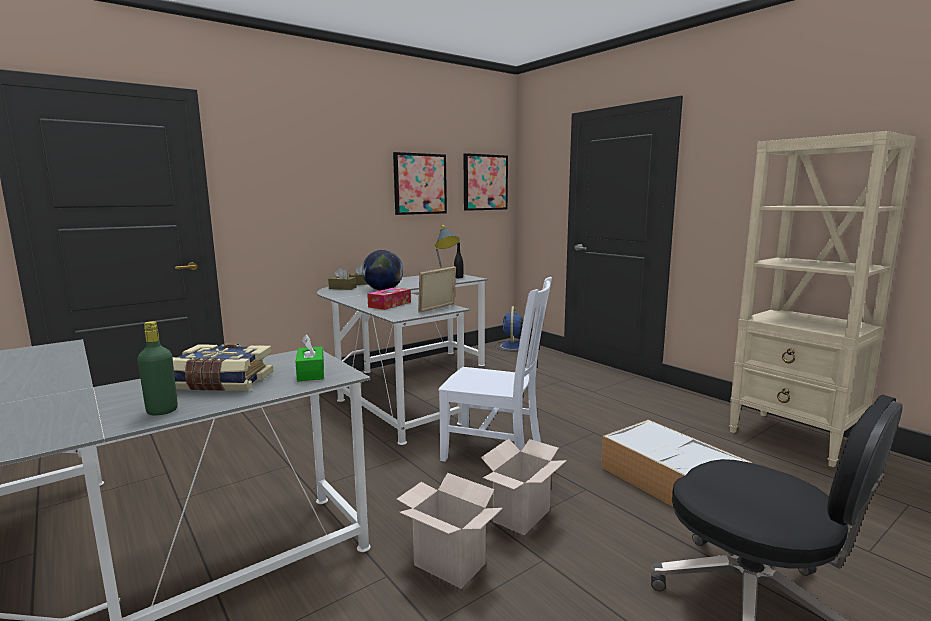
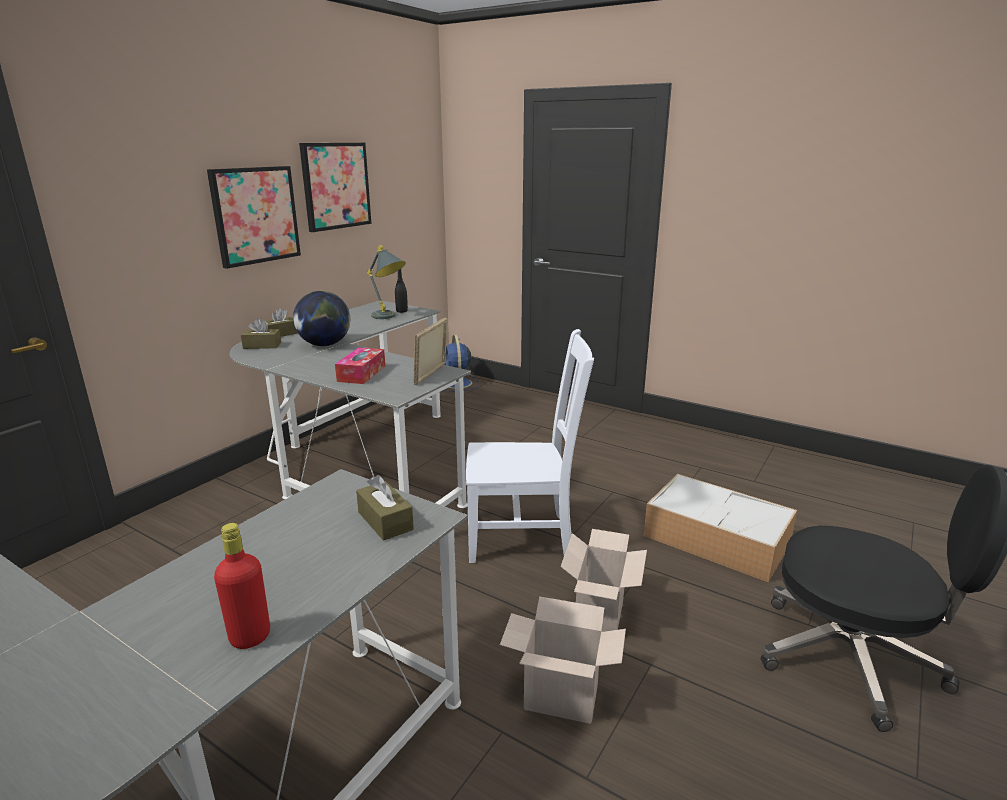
camera: 20 degrees left, 10 degrees up
(162, 411) = (250, 637): green bottle -> red bottle
(221, 383) = (279, 563): book -> none
(311, 373) = (385, 521): green tissue box -> brown tissue box
(485, 182) = (411, 177): picture -> picture (255, 215)
(795, 438) = (795, 465): beige bookcase -> none

